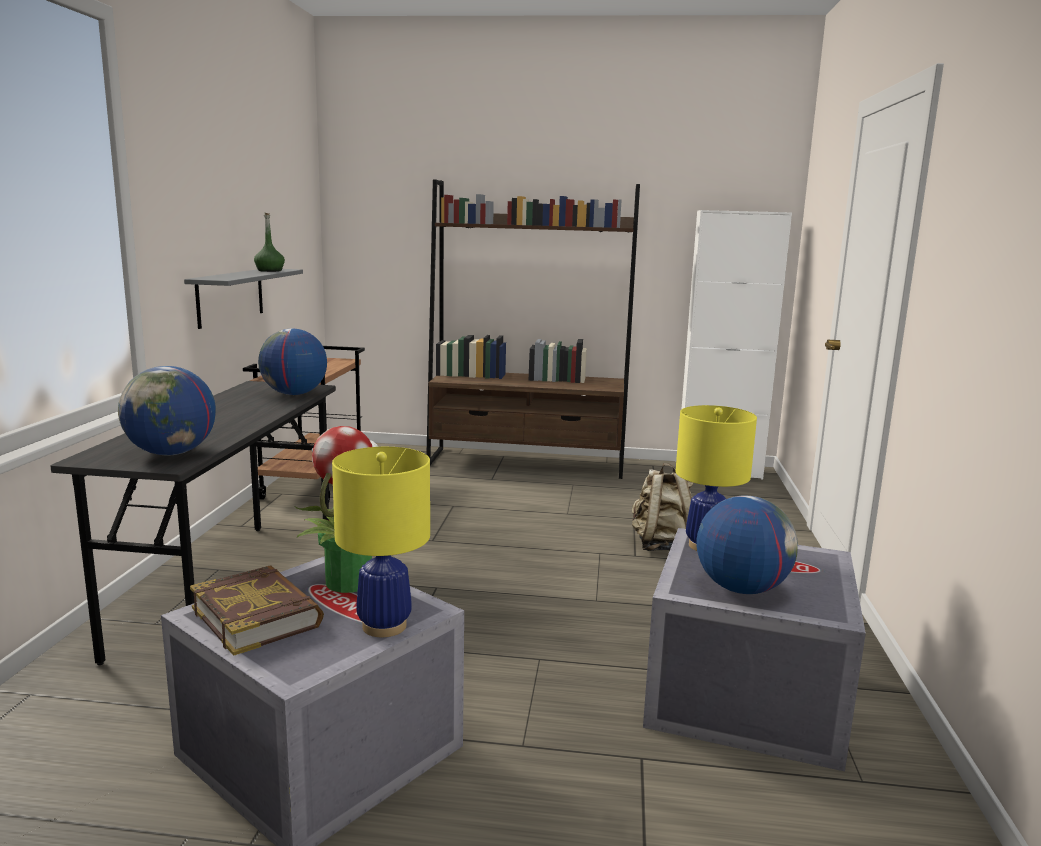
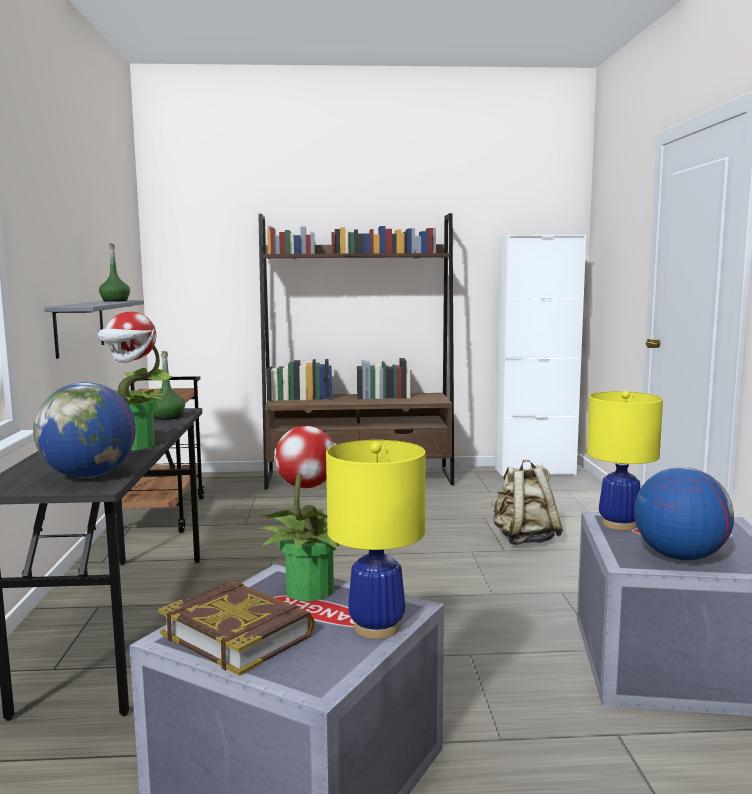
camera: 10 degrees left, 5 degrees down
(236, 424) = (134, 446): none -> potted plant
(294, 394) = (168, 417): globe -> green bottle

